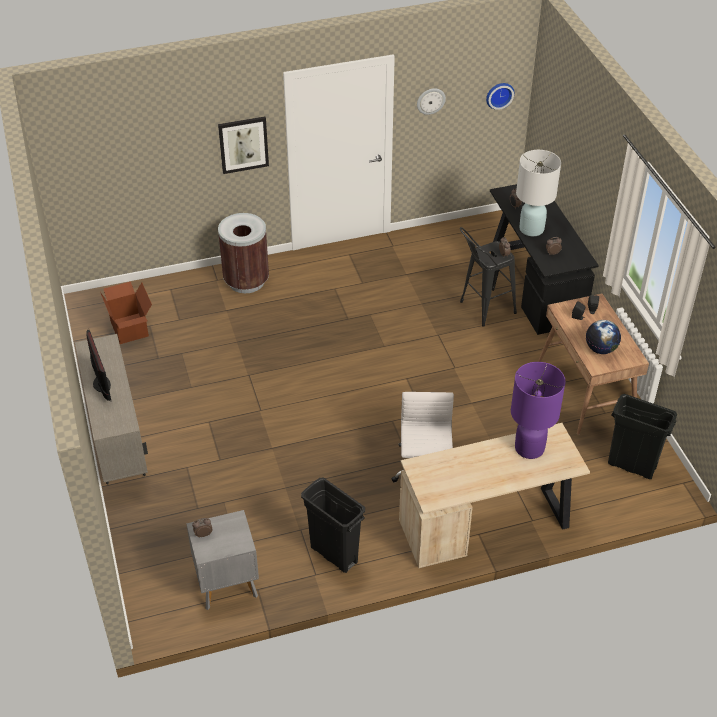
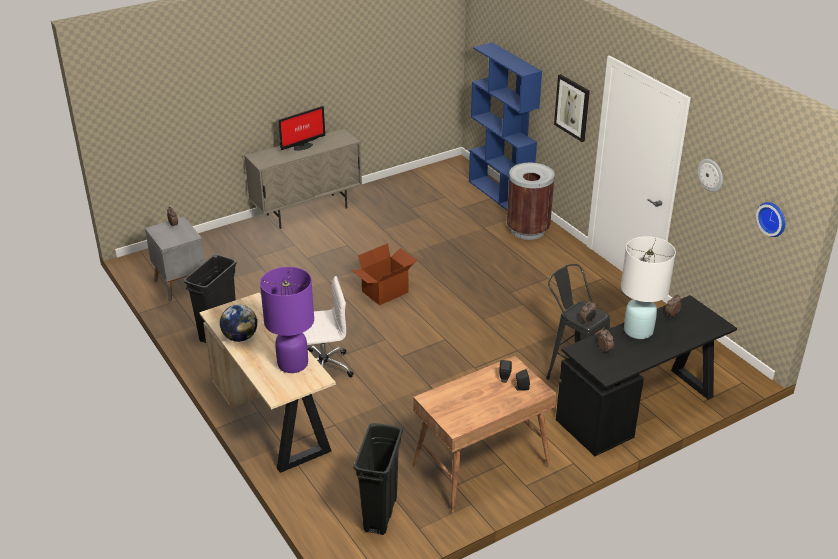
camera: 75 degrees right, 10 degrees down
(130, 328) = (437, 189): cardboard box -> cardboard box (385, 292)
(169, 284) = (500, 195): none -> blue bookcase
(601, 349) = (459, 400): globe -> globe (240, 337)

